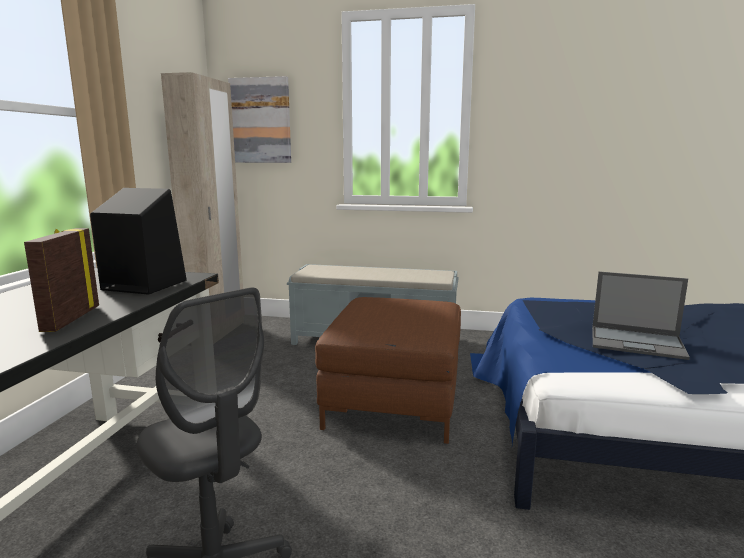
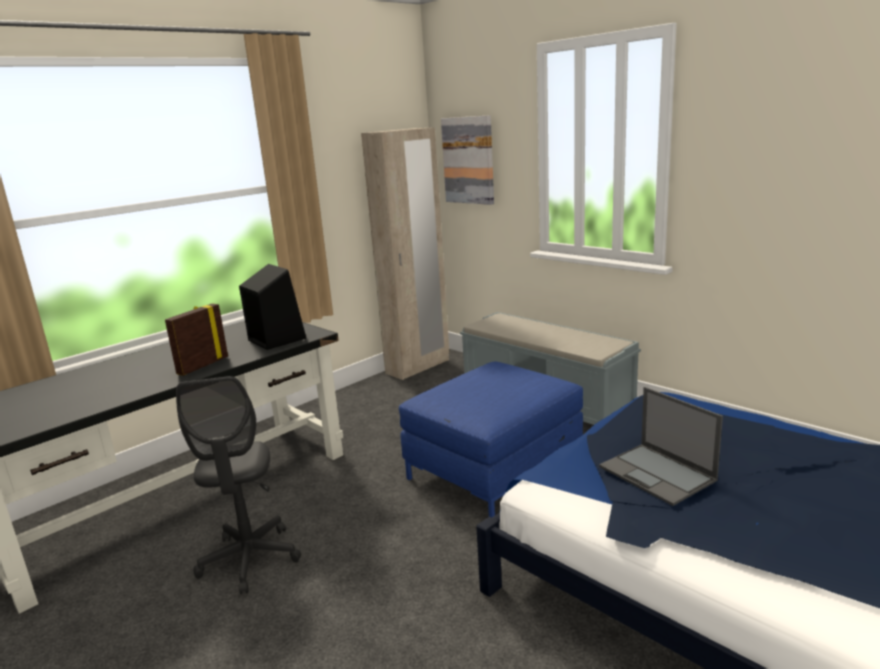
camera: 35 degrees right, 5 degrees up
(395, 399) = (495, 469): brown ottoman -> blue ottoman

